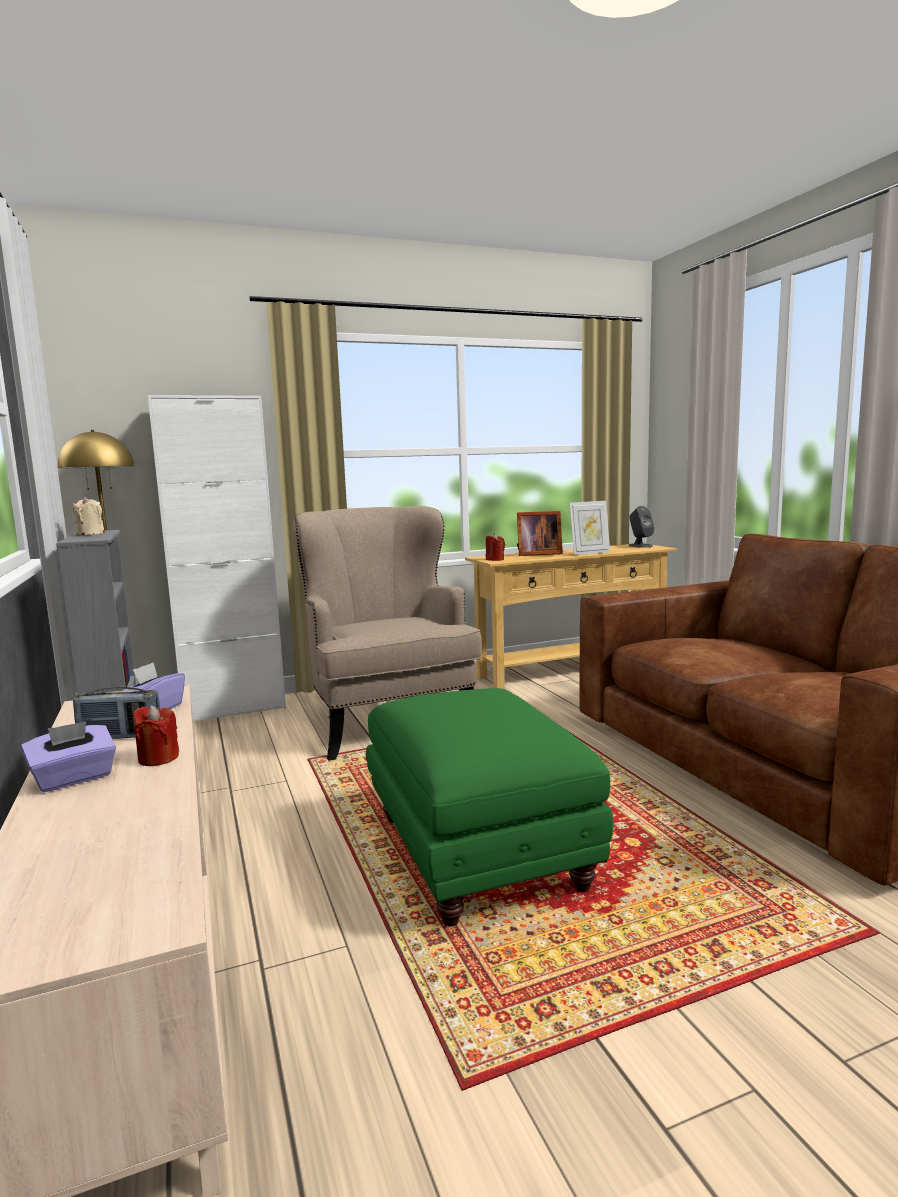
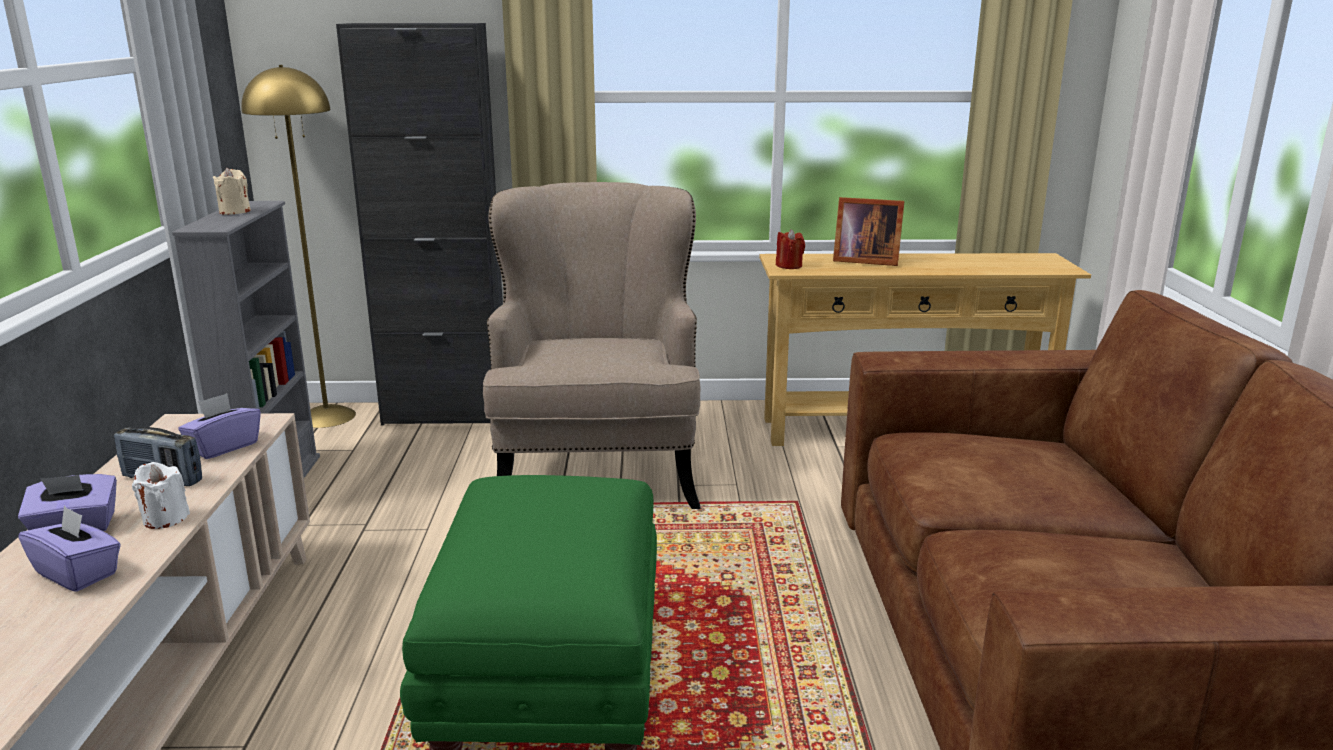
camera: 20 degrees right, 10 degrees up
(118, 804) = (78, 573): none -> purple tissue box
(158, 758) = (165, 519): red candle -> white candle
(234, 709) = (446, 414): white cabinet -> black cabinet
(589, 553) = (939, 269): picture frame -> none
(640, 546) = (1042, 261): grey speaker -> none

